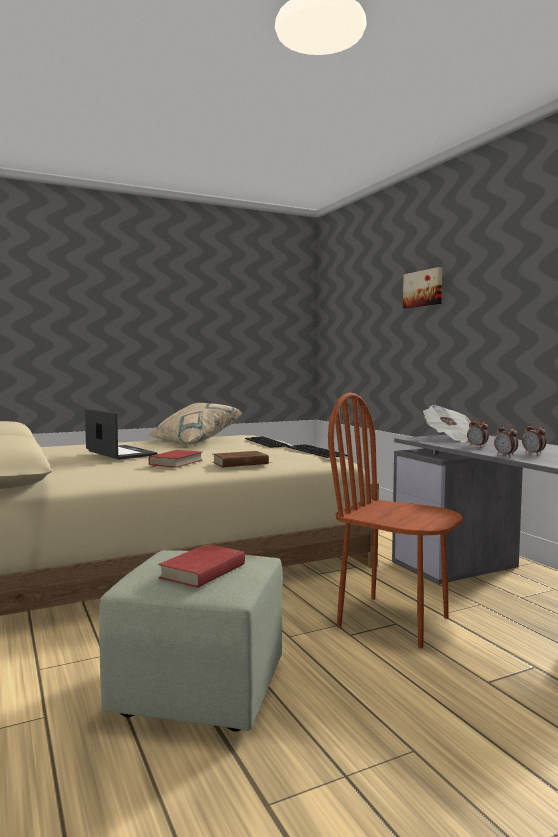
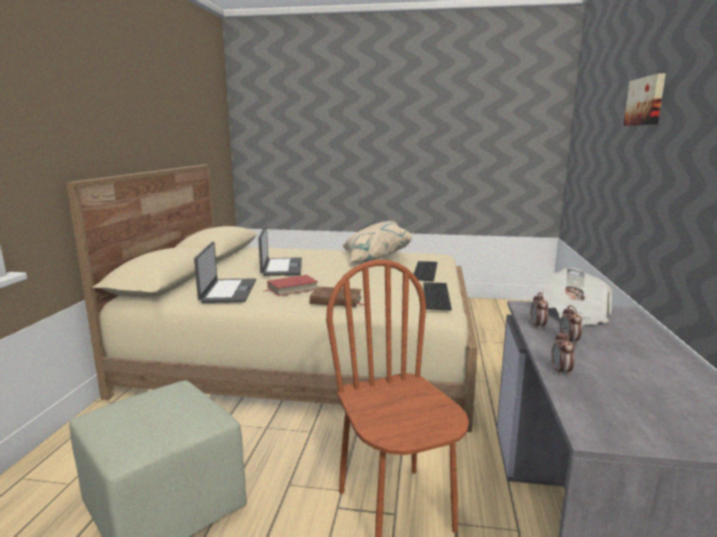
camera: 35 degrees right, 10 degrees up
(108, 472) = (228, 291): none -> laptop
(203, 571) = (148, 420): red book -> none
(533, 453) = (613, 378): alarm clock -> alarm clock (538, 326)

